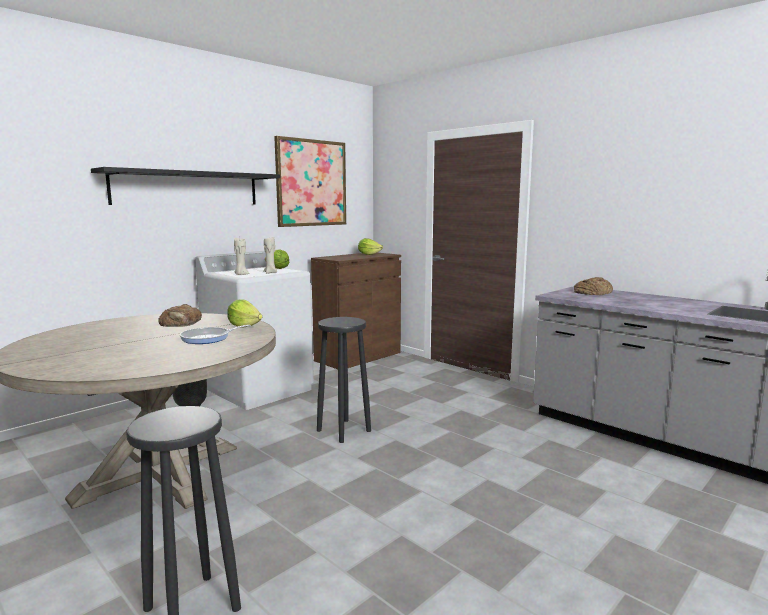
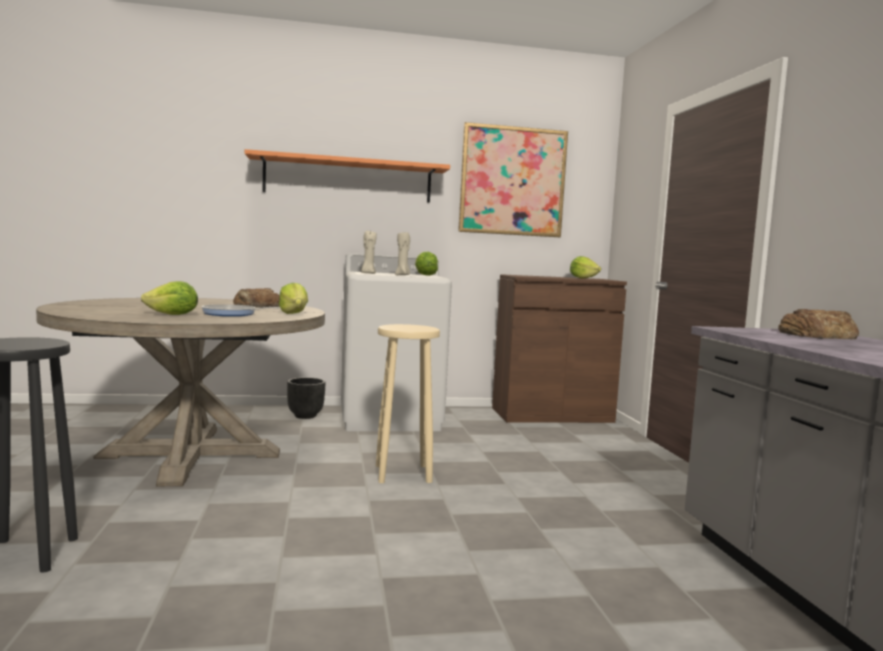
camera: 35 degrees right, 5 degrees down
(173, 352) = (172, 315): none -> lettuce
(188, 188) = (348, 179): black shelf -> orange shelf
(344, 431) = (403, 474): black stool -> beige stool

